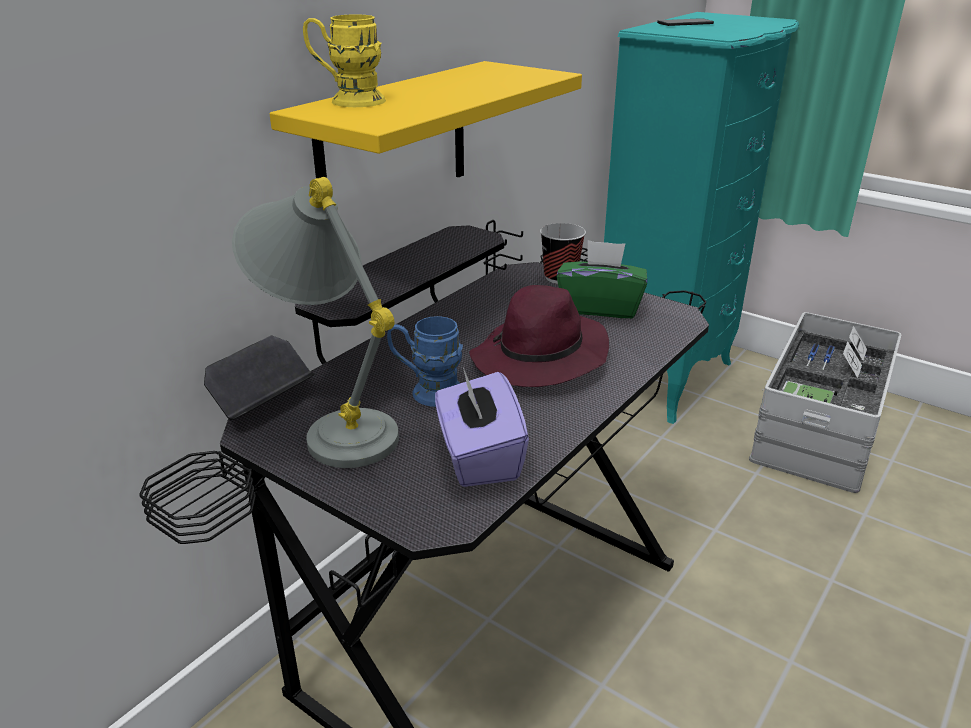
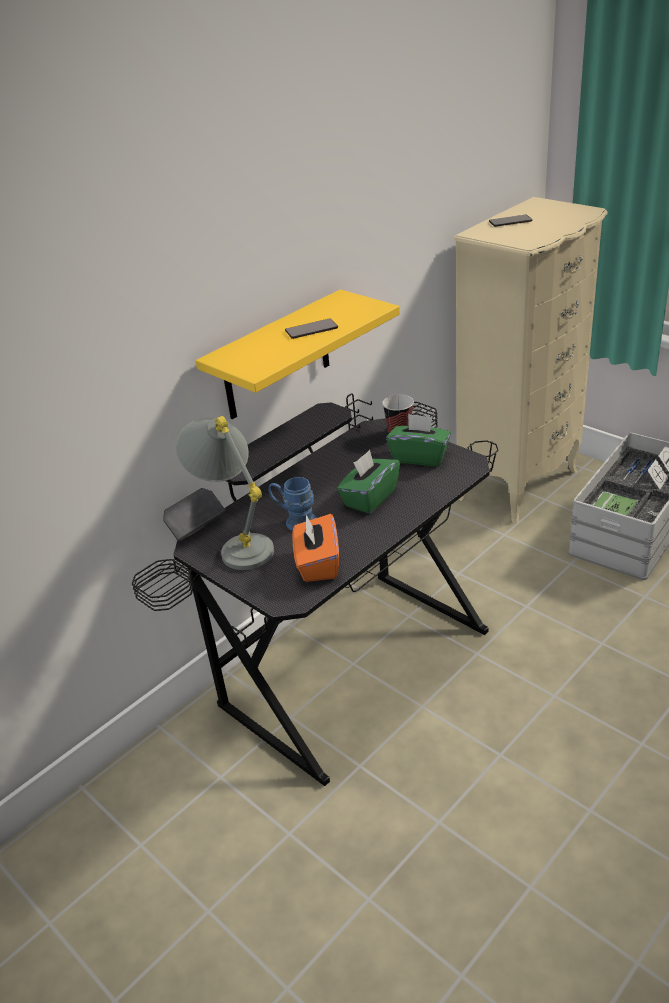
camera: 10 degrees right, 5 degrees up
(348, 101) = (242, 346): yellow mug -> none
(457, 89) = (311, 330): none -> phone
(478, 457) = (317, 564): purple tissue box -> orange tissue box
(540, 359) = (369, 498): purple hat -> green tissue box
(669, 380) = (522, 486): turquoise dresser -> beige dresser

